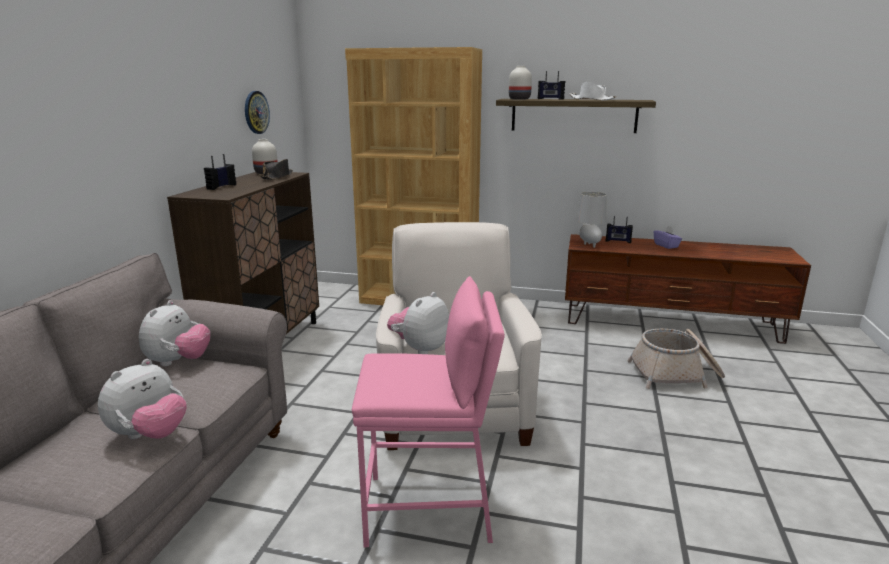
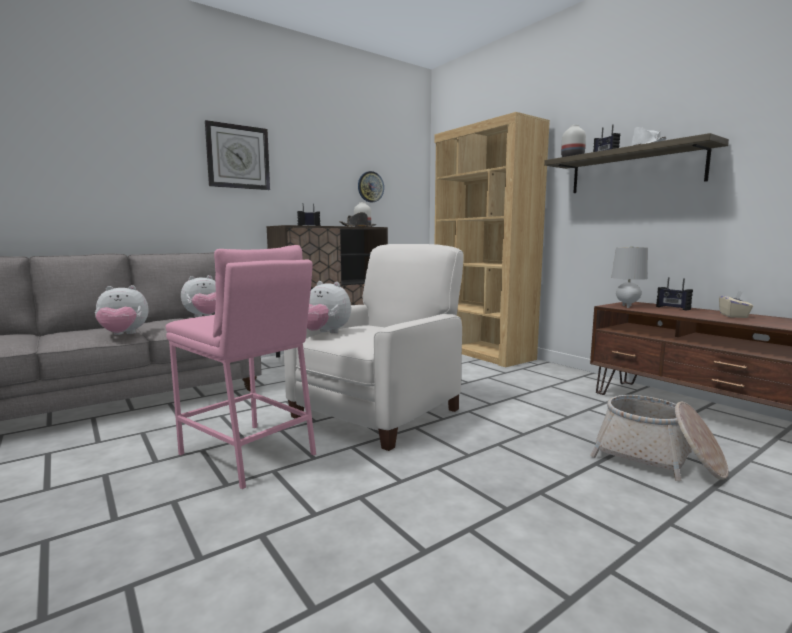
camera: 40 degrees right, 10 degrees down
(118, 96) = (238, 157): none -> wall clock
(420, 348) = (324, 333): plush toy -> plush toy turned 135 degrees counterclockwise
(666, 245) = (734, 316): purple tissue box -> beige tissue box

